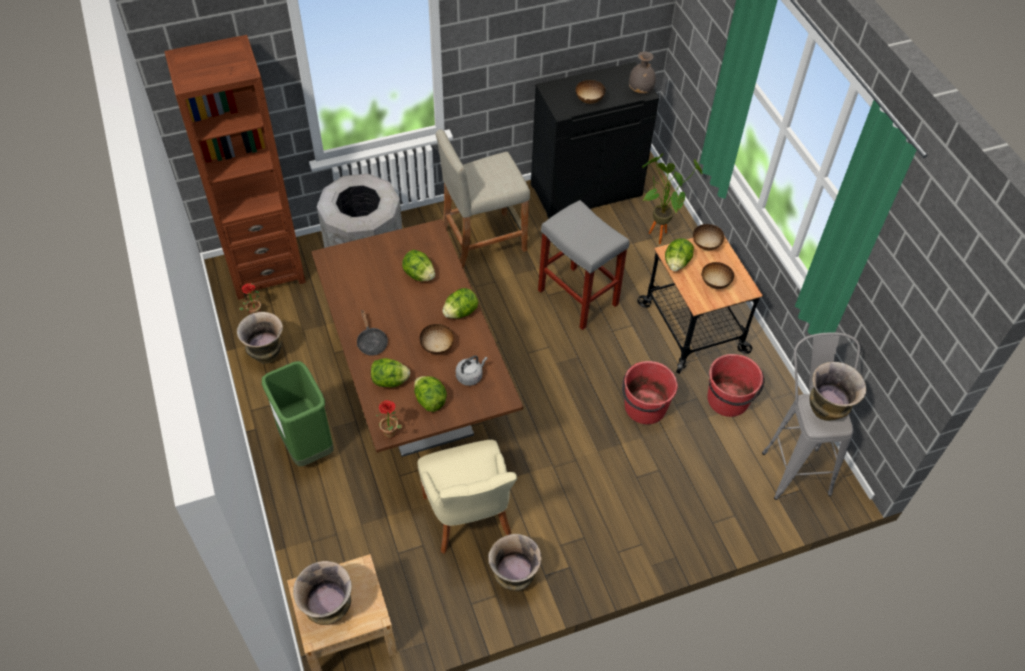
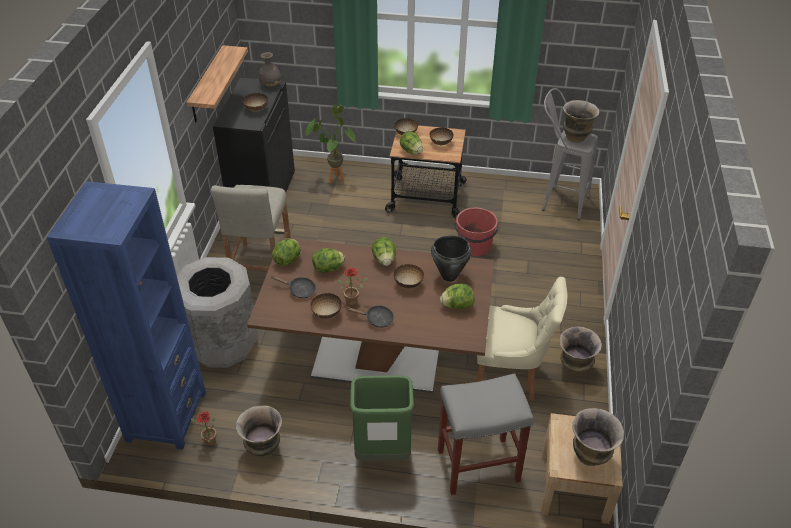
camera: 60 degrees left, 10 degrees down
(266, 270) = (166, 416): brown bookcase -> blue bookcase
(357, 300) = (326, 313): none -> bowl
(376, 266) = (299, 290): none -> black frying pan
(390, 381) = (423, 321): lettuce -> lettuce (288, 260)
(392, 434) = (475, 337): potted plant -> potted plant (353, 300)
(470, 376) = (449, 276): grey kettle -> black cooking pot
(553, 42) = (207, 85): none -> shelf
(576, 297) = (356, 239): grey stool -> grey stool (477, 466)
(728, 400) = (494, 207): red bucket -> none

